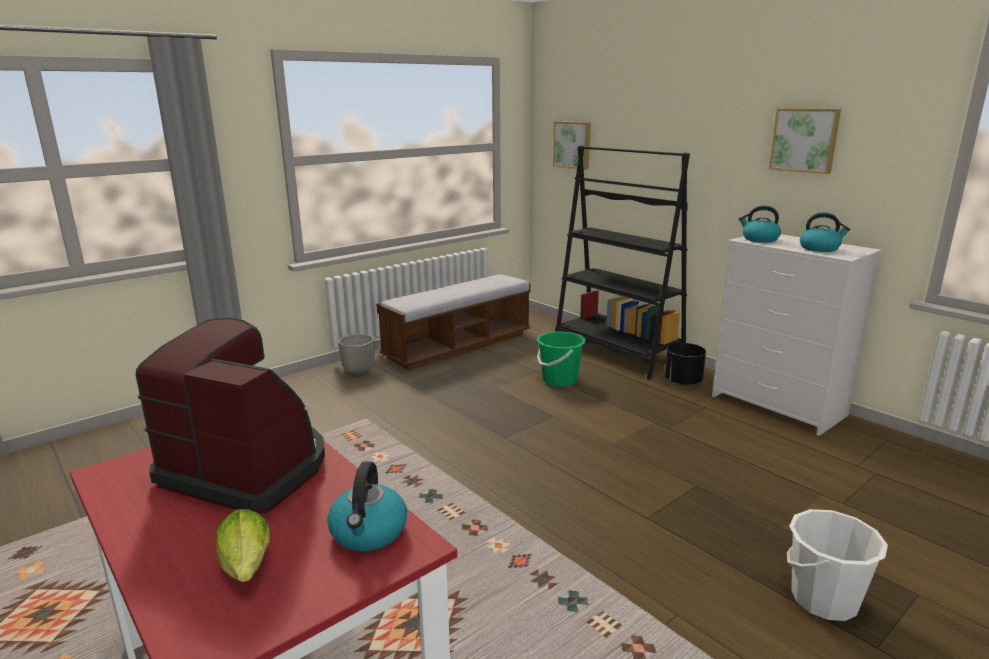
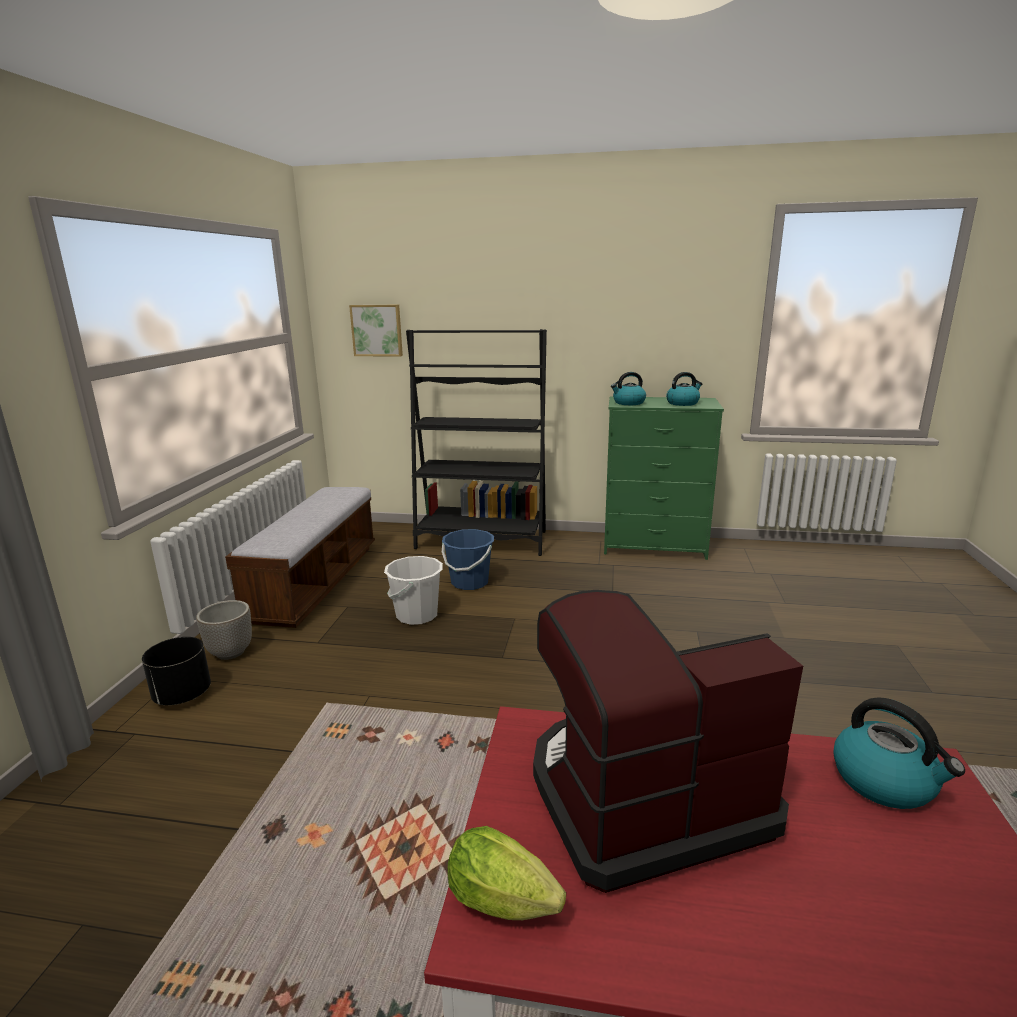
camera: 40 degrees left, 0 degrees up
(247, 570) = (907, 901): lettuce -> lettuce (508, 904)
(559, 380) = (469, 582): green bucket -> blue bucket
(683, 382) = (568, 549): black planter -> black planter (182, 695)
(779, 406) = (655, 546): white dresser -> green dresser
(805, 140) = (640, 311): picture -> none
(824, 599) = (871, 676): white bucket -> white bucket (416, 615)

